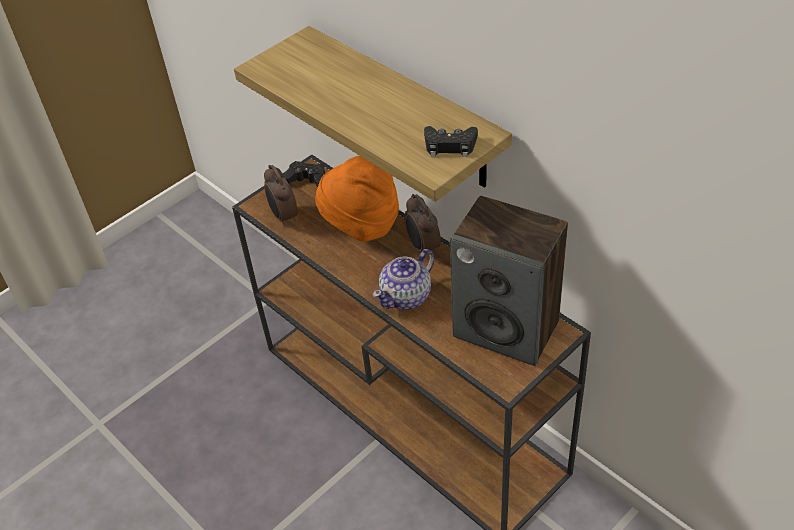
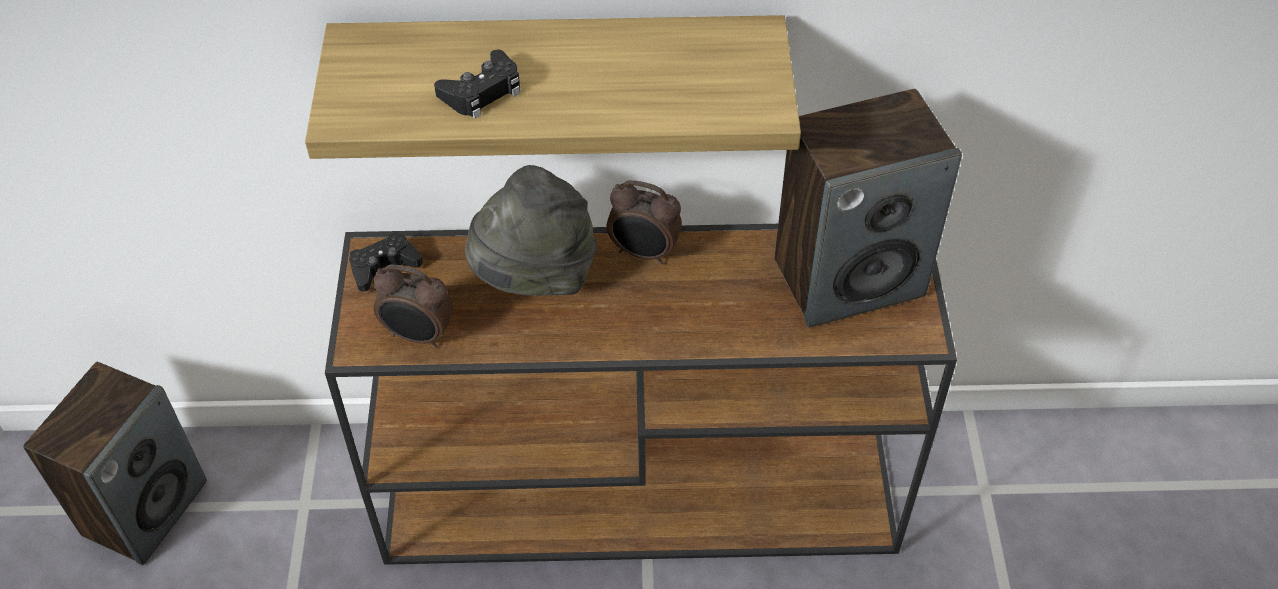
camera: 50 degrees left, 5 degrees up
(212, 256) = (145, 507): none -> speaker
(361, 225) = (535, 277): orange hat -> grey hat
(407, 296) = (700, 321): teapot -> none
(450, 146) = (742, 70): black game controller -> black game controller (482, 92)

